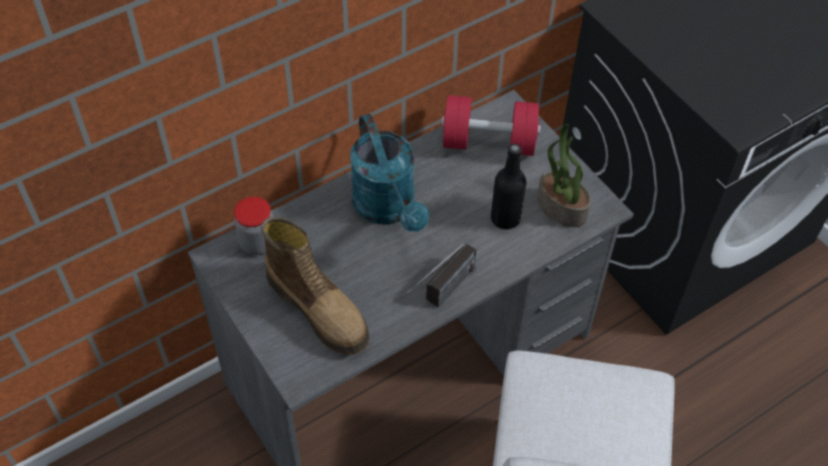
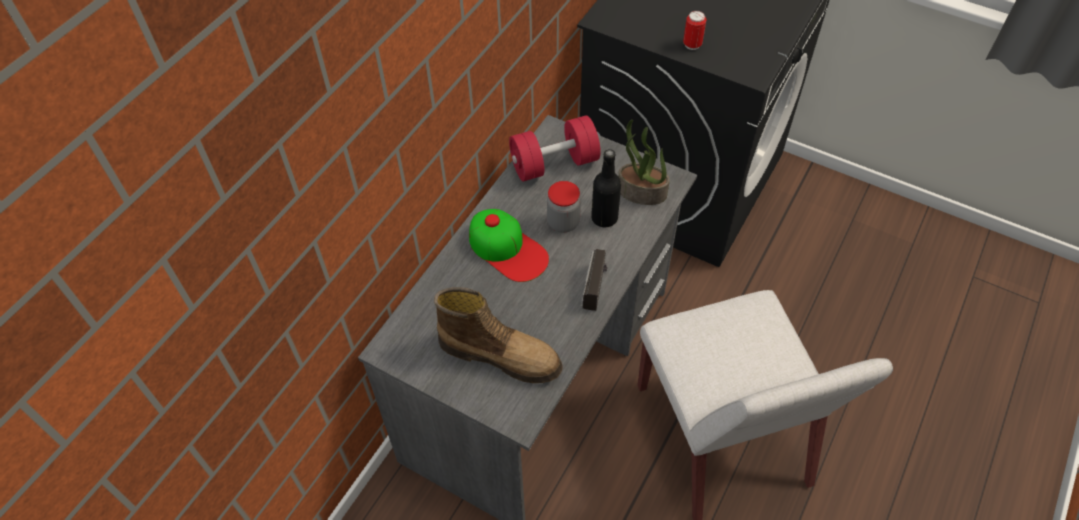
camera: 25 degrees left, 0 degrees up
(258, 243) = (415, 323): jar -> jar (563, 222)
(389, 209) = (507, 249): turquoise watering can -> cap
(690, 70) = (692, 44): none -> can

